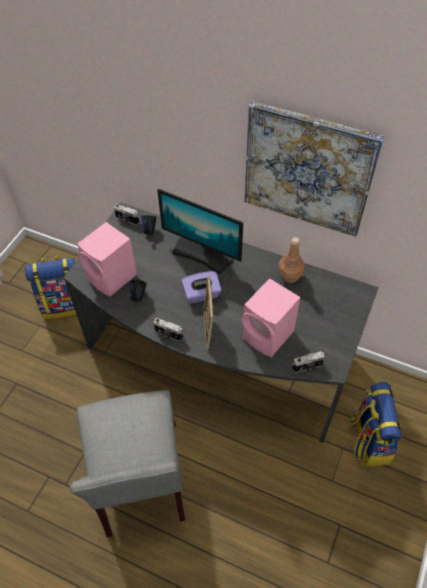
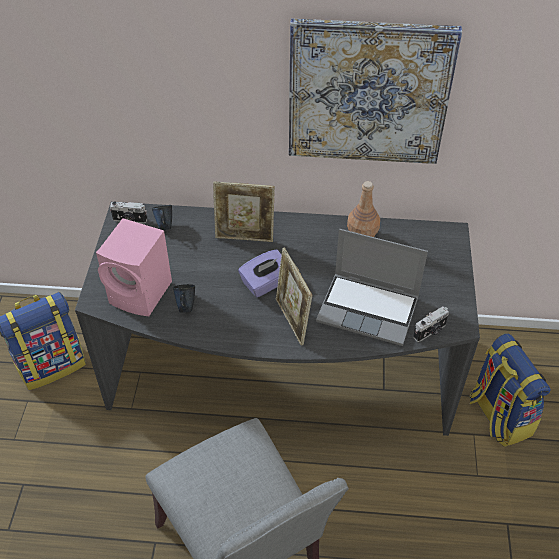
camera: 20 degrees left, 5 degrees down
(168, 334) = (245, 341): camera -> none
(202, 254) = (245, 237): monitor -> picture frame
(269, 336) = (369, 309): pink speaker -> laptop

